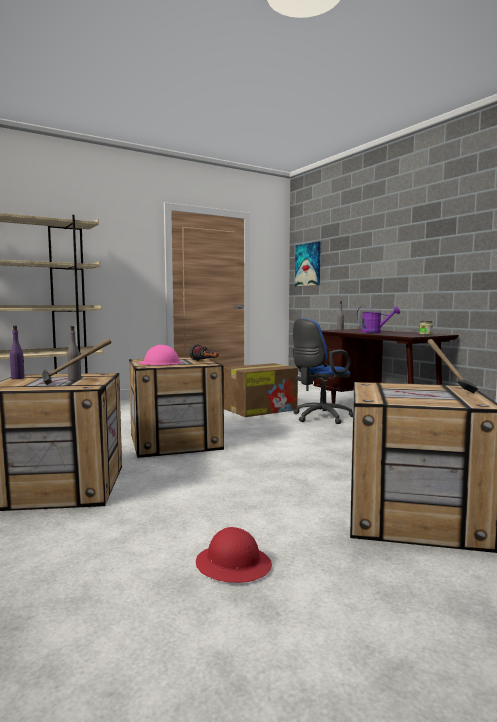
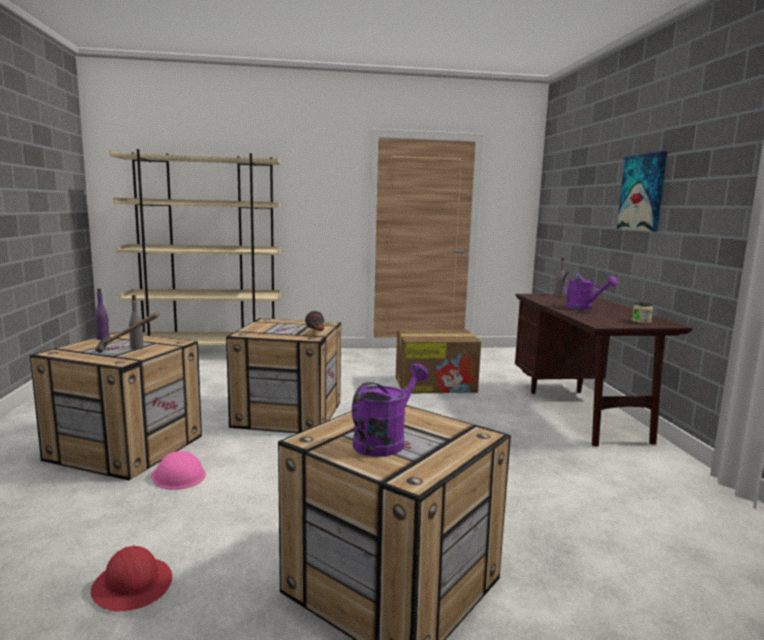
camera: 25 degrees right, 5 degrees up
(160, 363) = (271, 329): pink hard hat -> pink hard hat (178, 475)
(308, 264) = (555, 200): picture -> picture (642, 192)
(319, 417) = (488, 409): blue office chair -> none
(417, 395) = (385, 441): none -> purple watering can
(448, 388) = (459, 435): hammer -> none

